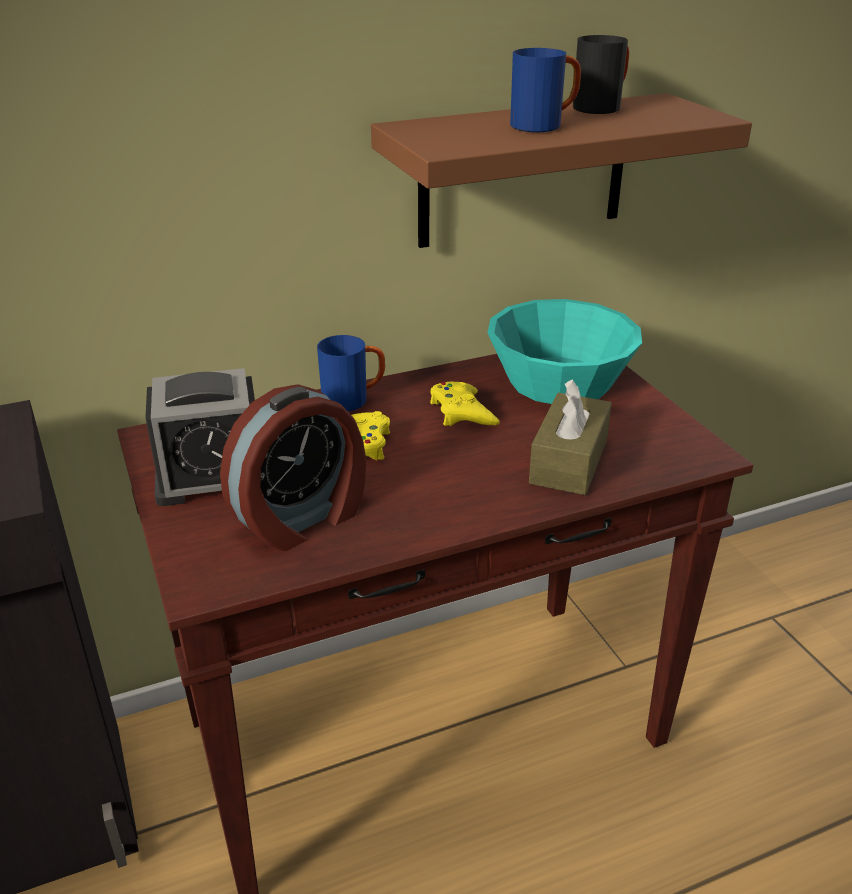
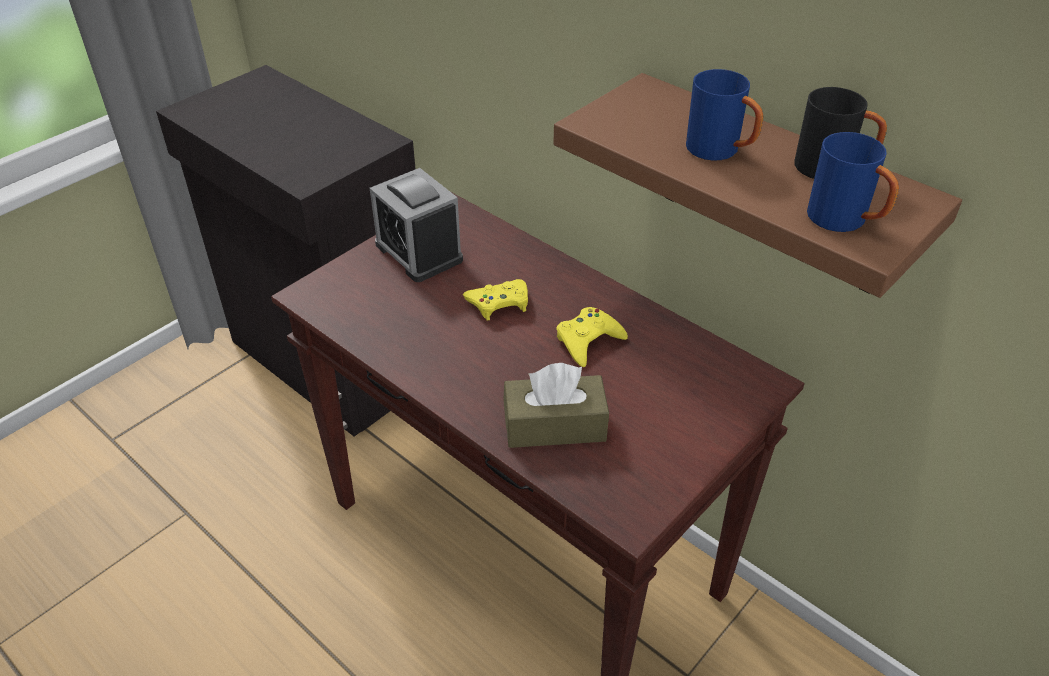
camera: 65 degrees right, 10 degrees up
(303, 518) = (395, 309): alarm clock -> none
(353, 400) = (563, 277): blue mug -> blue mug (846, 222)
(559, 380) = (690, 385): turquoise bowl -> none

